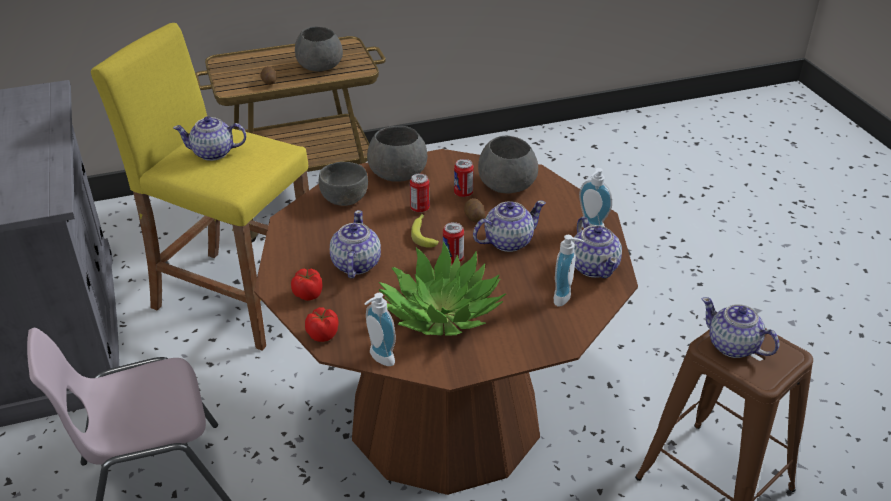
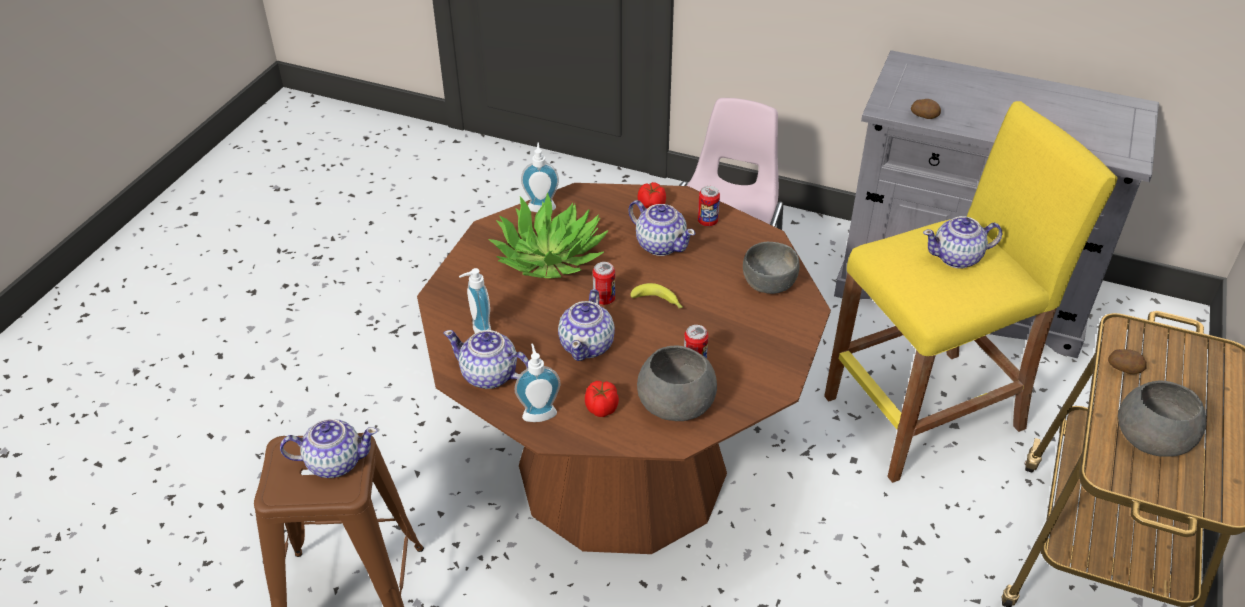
camera: 130 degrees right, 5 degrees up
(214, 153) = (957, 258): teapot -> teapot turned 135 degrees counterclockwise
(323, 334) = (598, 194): tomato -> tomato (601, 409)
(396, 173) = (780, 338): grey bowl -> none
(420, 208) = (700, 320): can -> can (707, 222)
(474, 217) = (647, 346): potato -> potato (924, 115)

